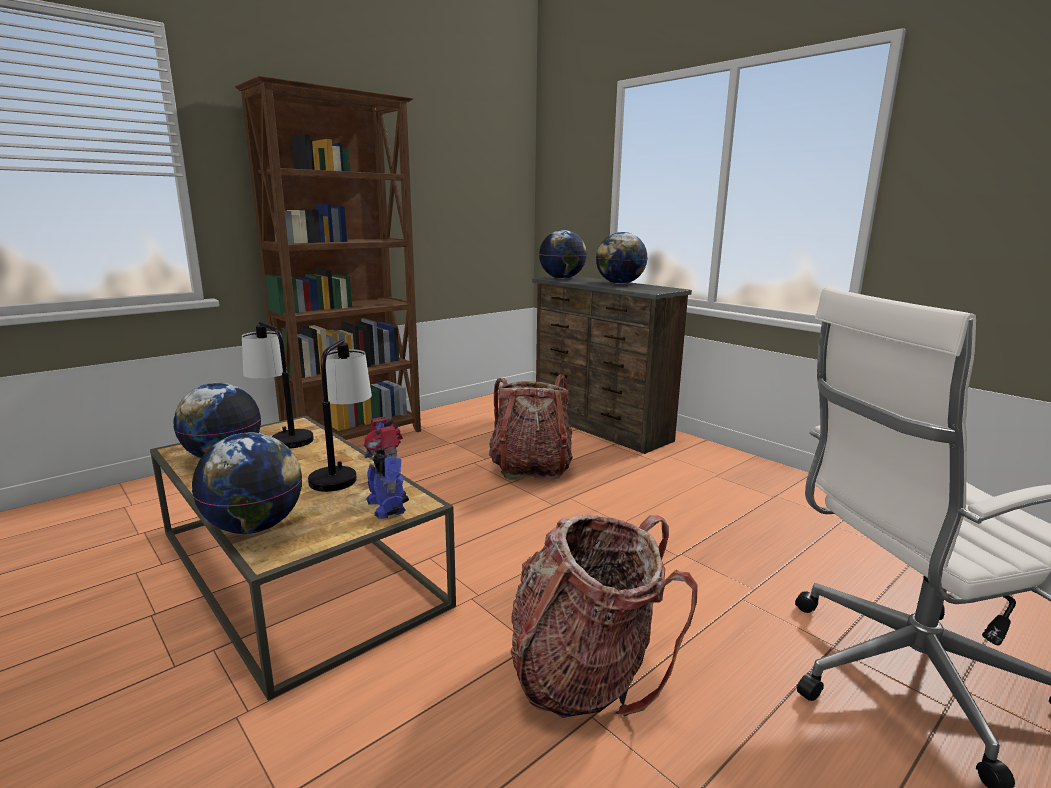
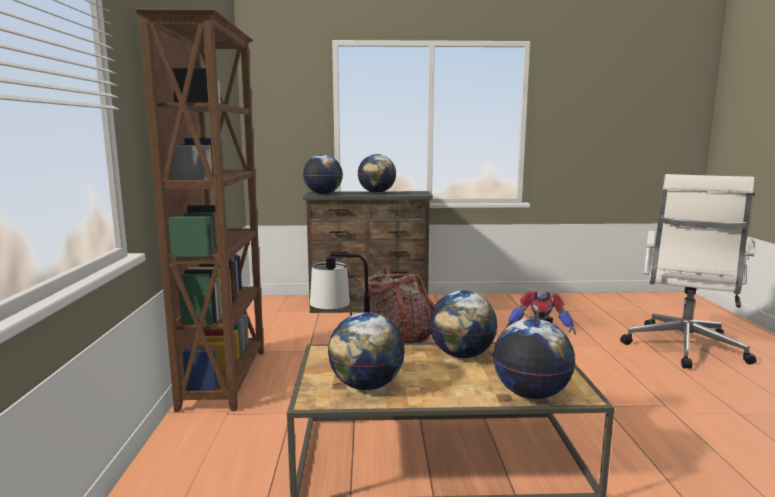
camera: 50 degrees left, 5 degrees down
(342, 472) = (461, 355): table lamp -> globe
(585, 673) = (640, 403): backpack -> none

